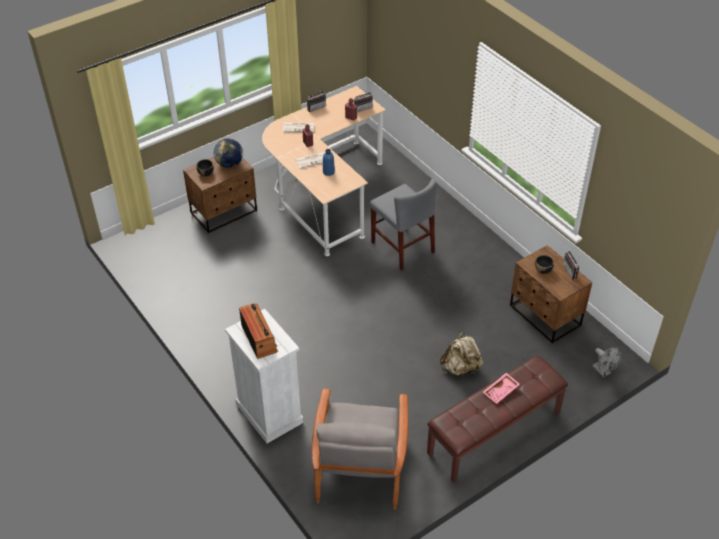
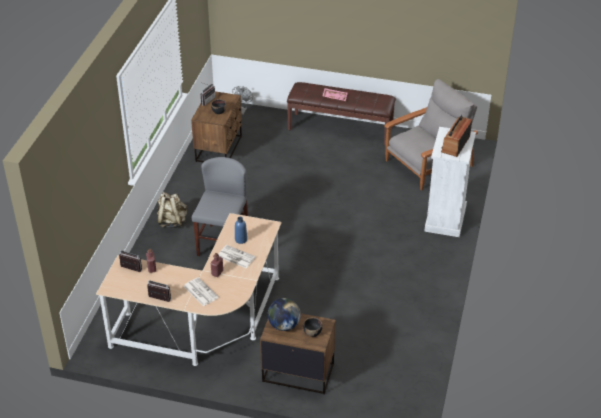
camera: 130 degrees left, 5 degrees down
(461, 368) = (308, 161): beige backpack -> beige backpack (172, 222)

